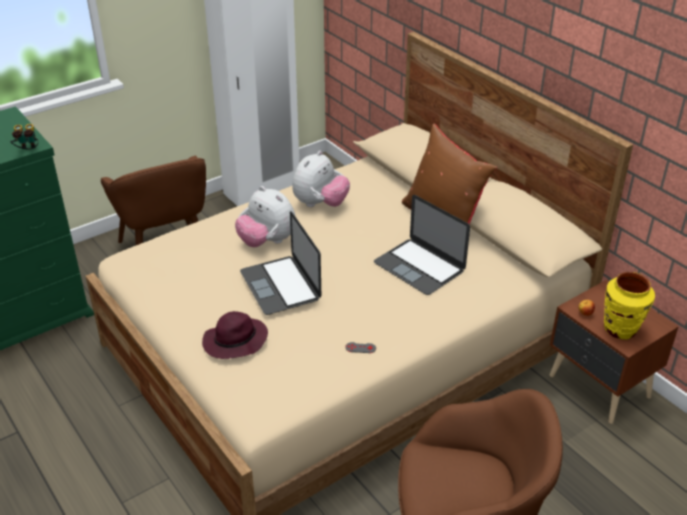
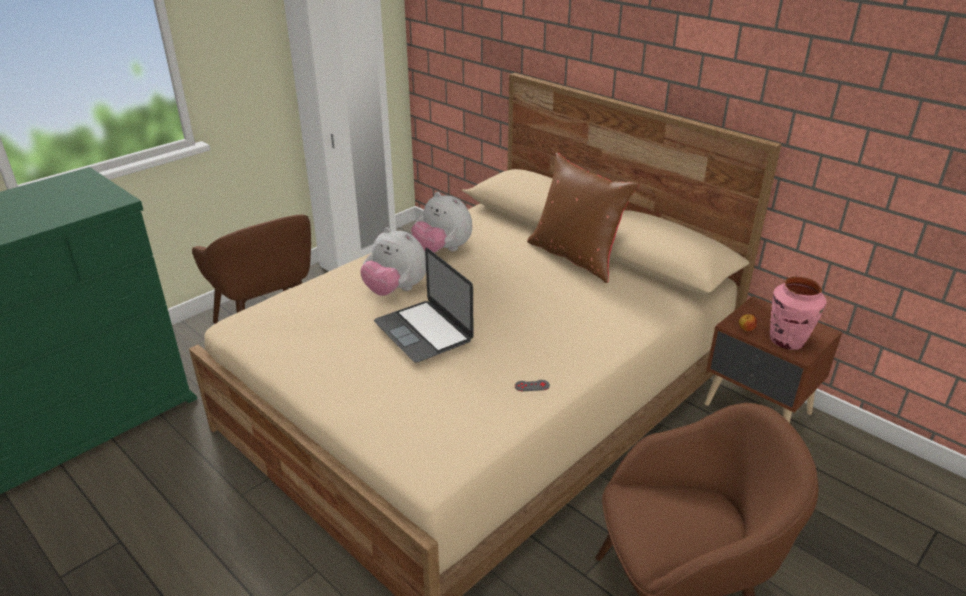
camera: 10 degrees left, 5 degrees down
(28, 151) = (111, 206): binoculars -> none
(234, 342) = (386, 396): purple hat -> none
(320, 204) = (442, 250): plush toy -> plush toy turned 105 degrees clockwise
(419, 266) = (567, 298): laptop -> none
(620, 329) = (787, 341): yellow vase -> pink vase

